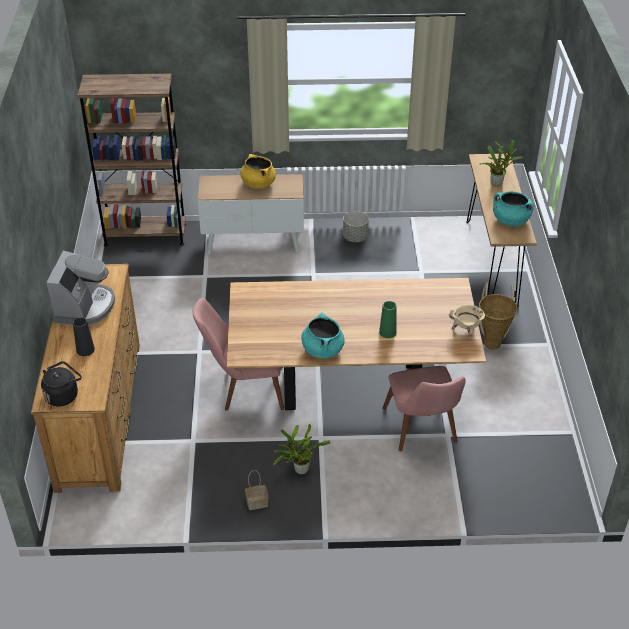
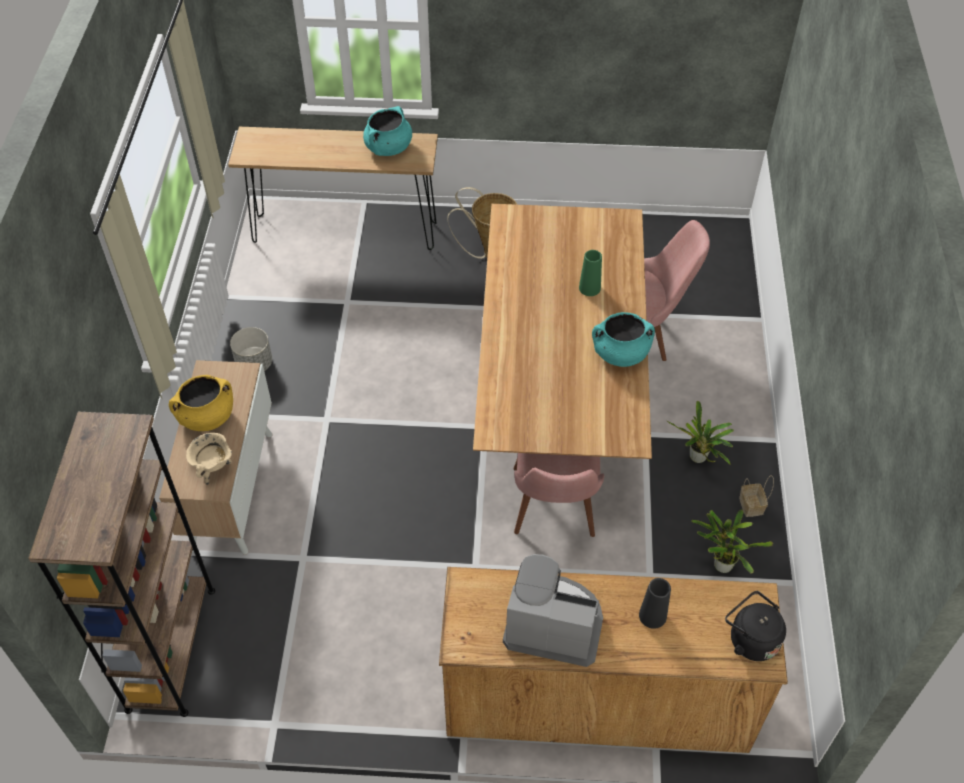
camera: 85 degrees left, 10 degrees up
(465, 330) = (588, 218): beige cooking pot -> beige cooking pot (213, 468)
(497, 183) = (305, 147): potted plant -> potted plant (721, 563)

